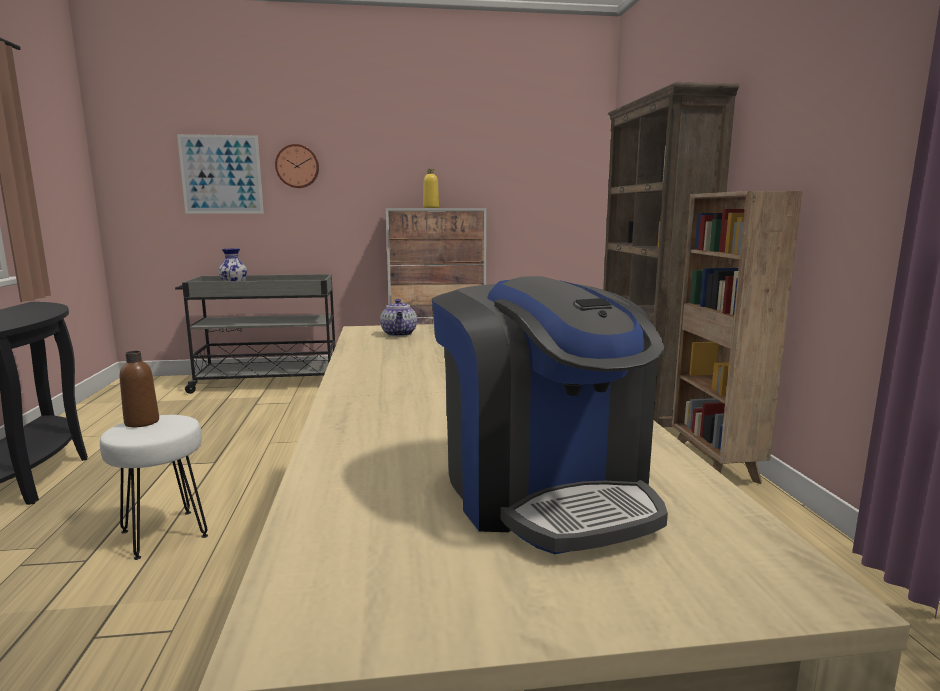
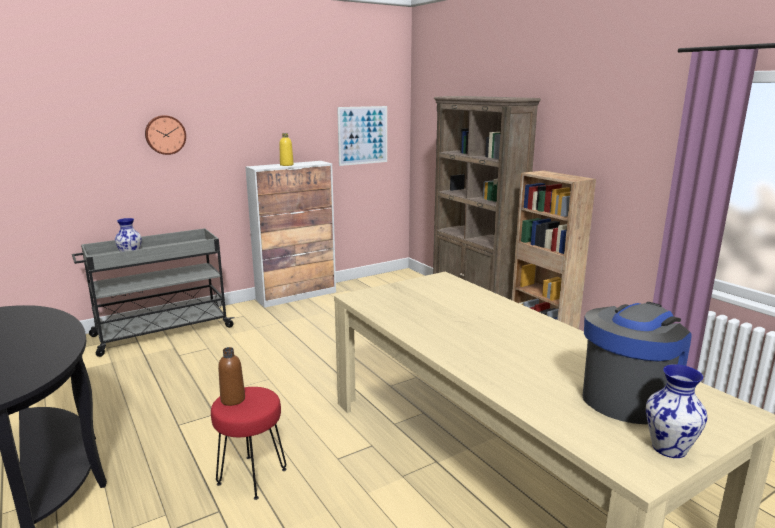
camera: 25 degrees left, 5 degrees up
(163, 534) = (251, 477): white stool -> red stool
(221, 174) = (91, 146): picture -> picture (362, 135)
(399, 334) = (387, 298): teapot -> none
(466, 597) = (669, 448): none -> vase
(544, 490) = (628, 396): coffee machine -> coffee machine turned 90 degrees counterclockwise

